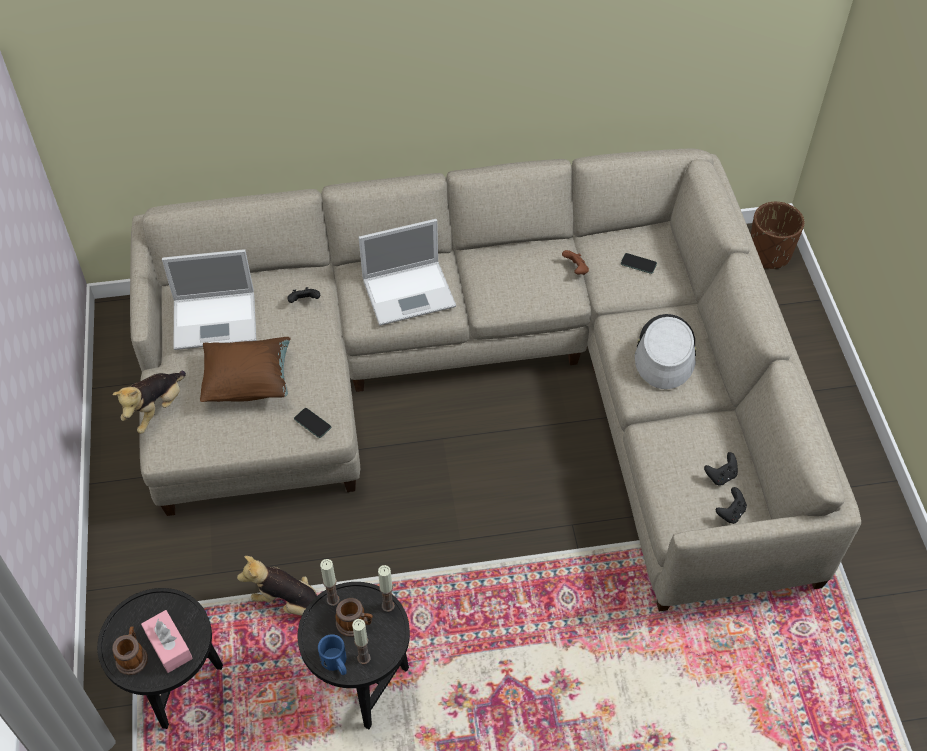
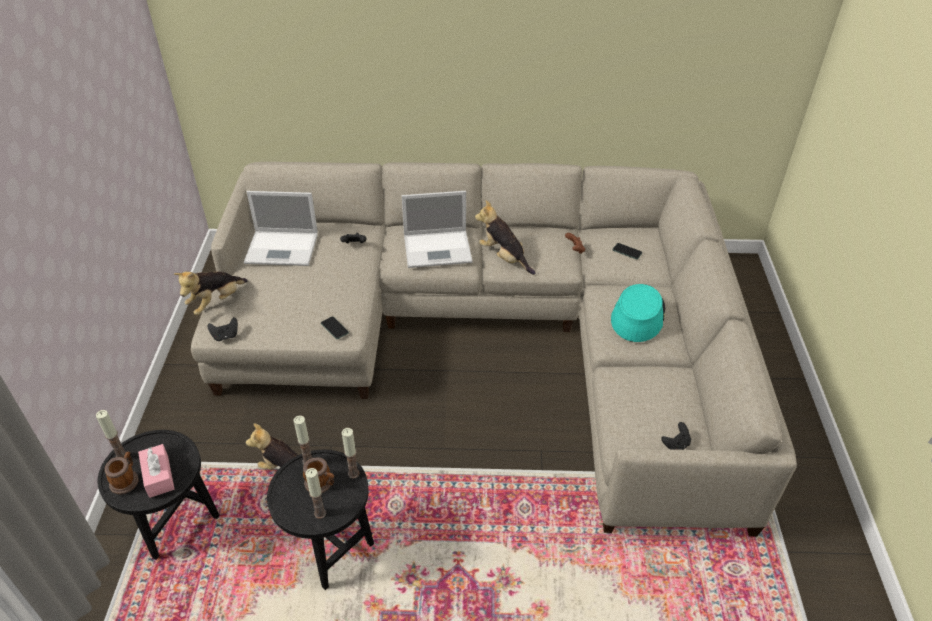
camera: 10 degrees right, 10 degrees down
(116, 628) = (121, 456): none -> candle
(248, 382) = (293, 293): brown pillow -> none
(336, 663) = (294, 513): blue mug -> none
(492, 292) = (504, 257): none -> plush toy
(665, 352) = (638, 315): grey hat -> turquoise hat
(721, 476) = (671, 414): black game controller -> black game controller (225, 336)
(768, 254) = (740, 275): brown planter -> none

